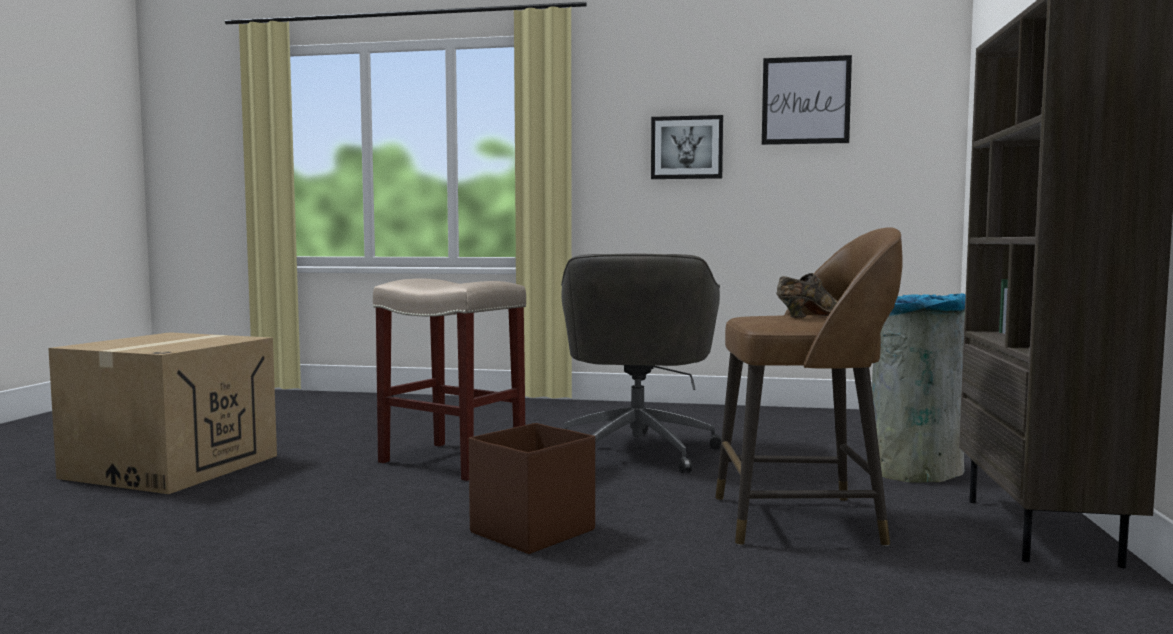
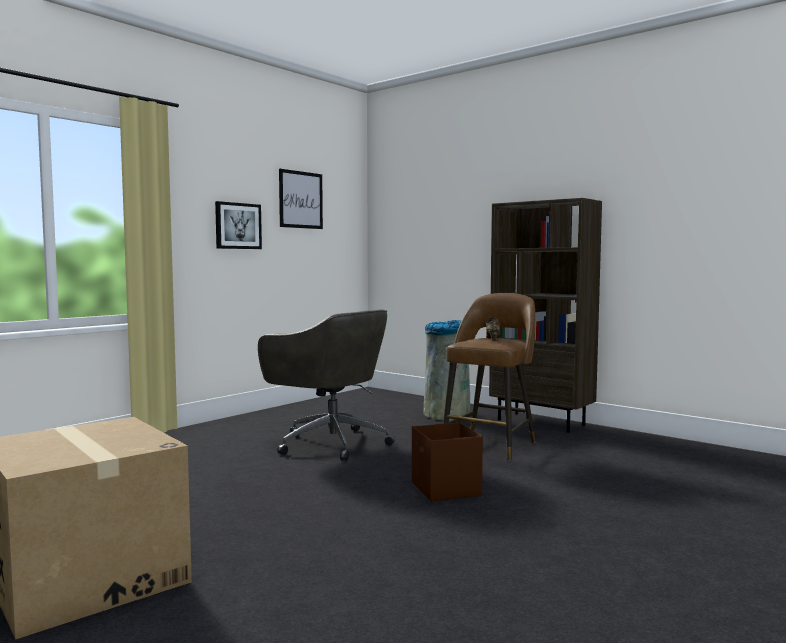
camera: 60 degrees left, 0 degrees up
(454, 461) = (271, 483): beige stool -> none

